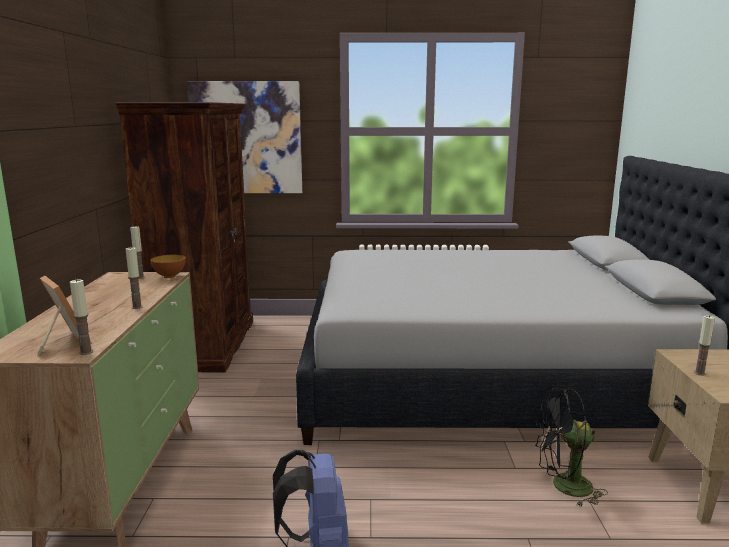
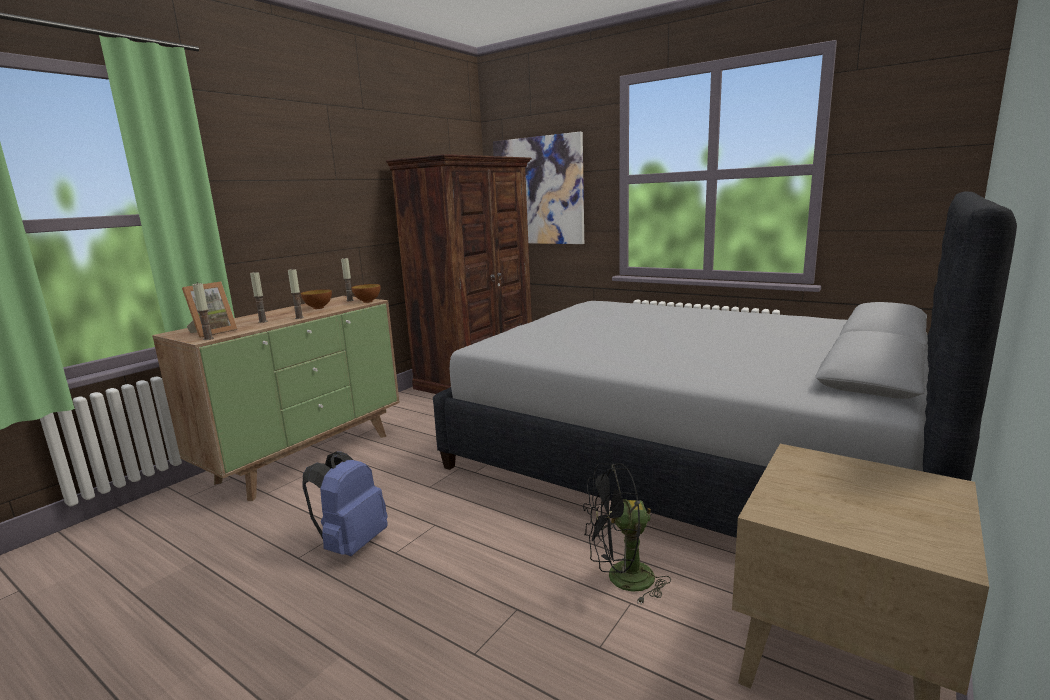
camera: 35 degrees right, 0 degrees up
(63, 343) = (212, 332): picture frame -> picture frame turned 45 degrees clockwise
(124, 291) = (318, 308): none -> bowl
(563, 487) = (621, 580): black fan -> black fan turned 45 degrees counterclockwise
(699, 373) = (783, 480): candle -> candle (263, 321)

